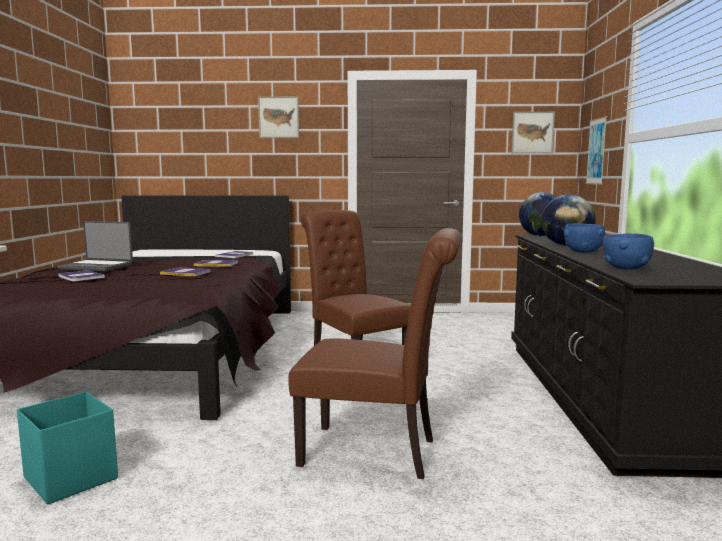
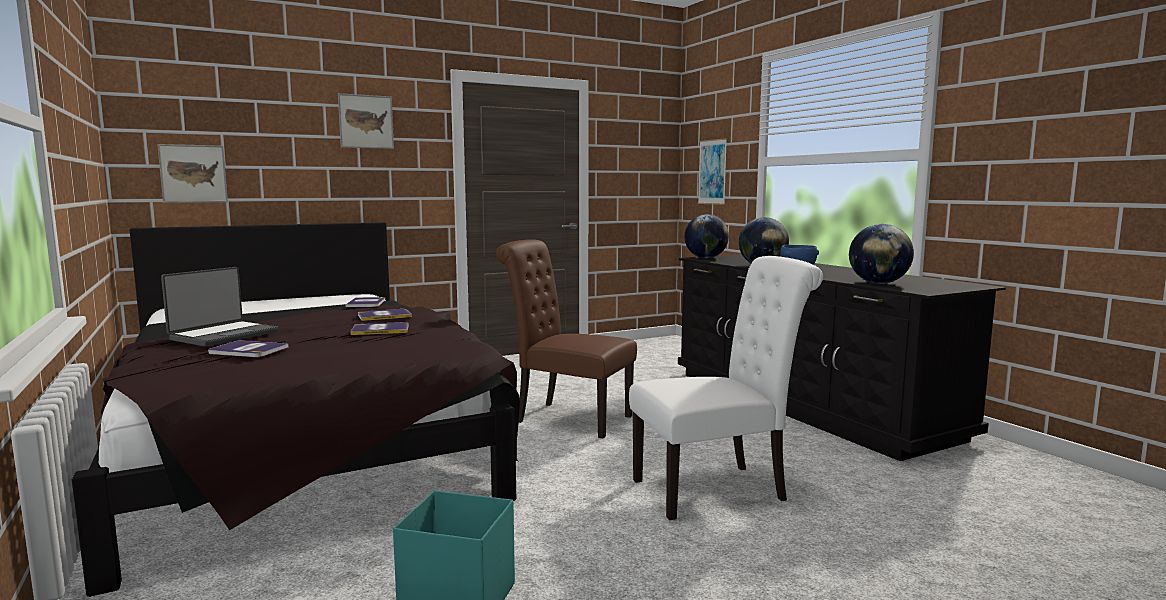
camera: 30 degrees left, 0 degrees up
(97, 267) = (223, 335): laptop -> laptop turned 45 degrees counterclockwise
(377, 452) = (717, 489): brown chair -> white chair
(532, 132) = (641, 150): picture -> picture (193, 173)
(626, 269) = (878, 283): blue bowl -> globe

